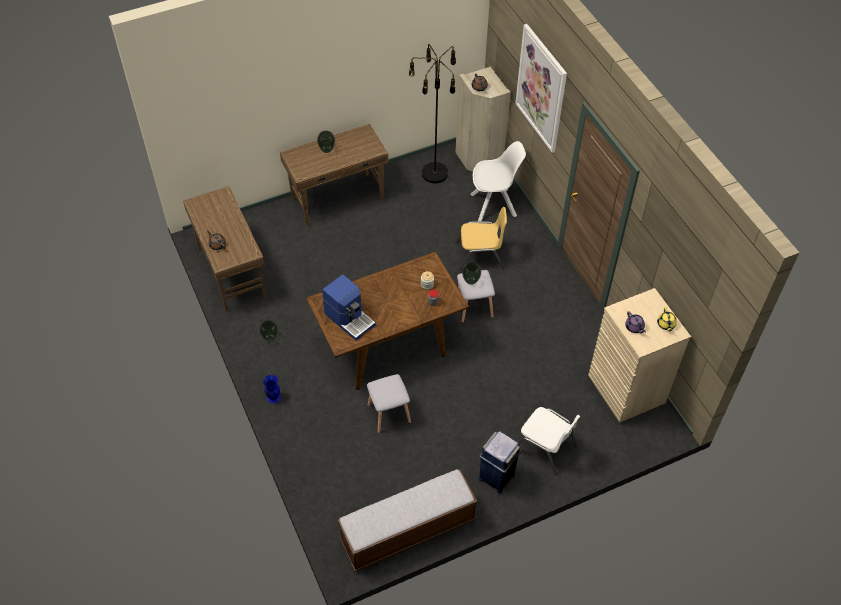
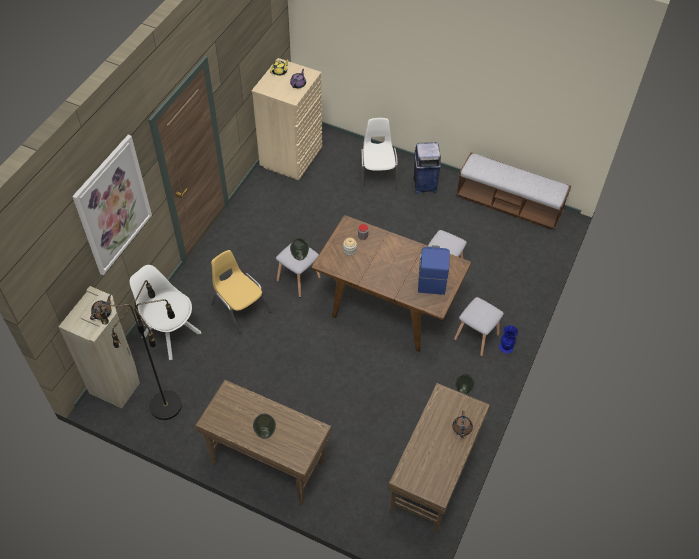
camera: 130 degrees left, 0 degrees up
(302, 383) = (476, 337): none -> grey stool

